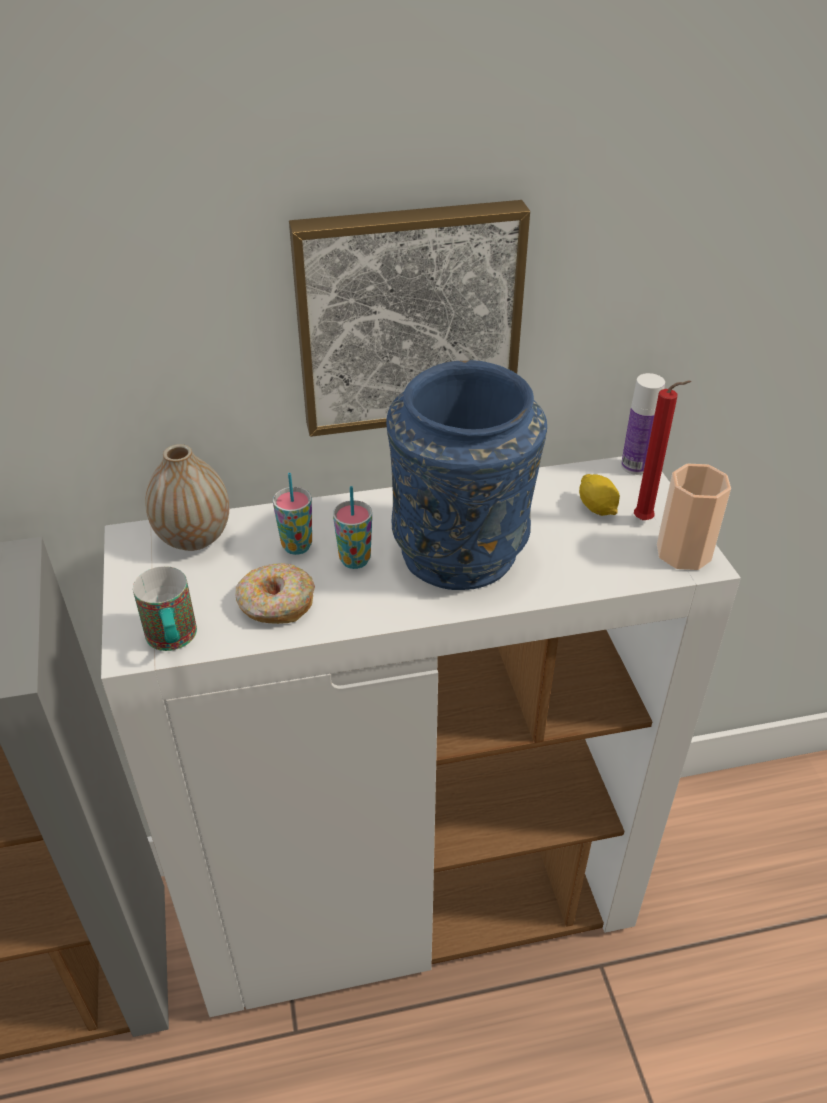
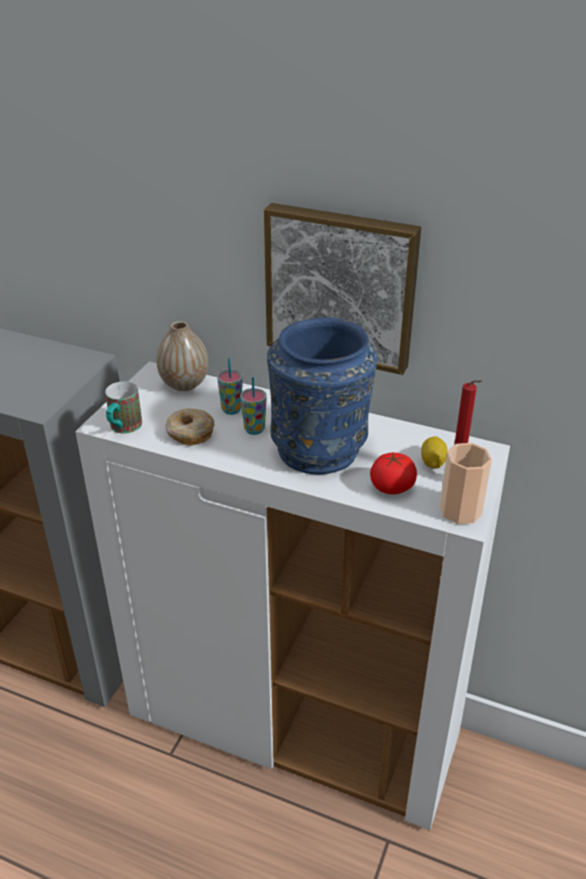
camera: 35 degrees right, 5 degrees down
(588, 559) = (392, 487): none -> tomato
(635, 466) = (489, 449): bottle -> none

